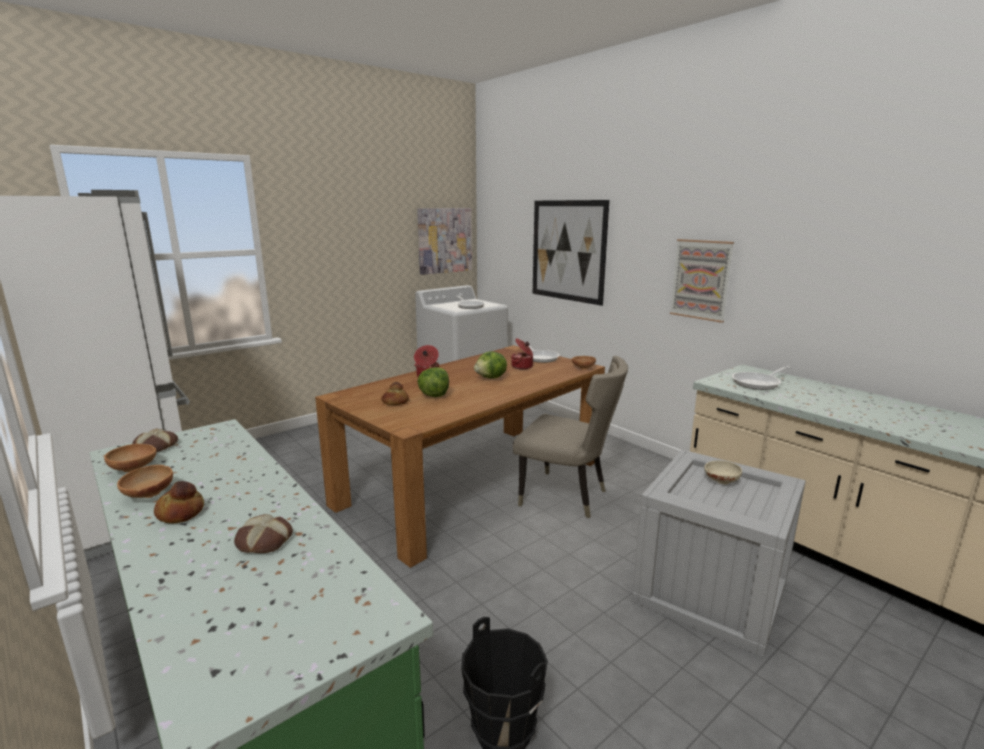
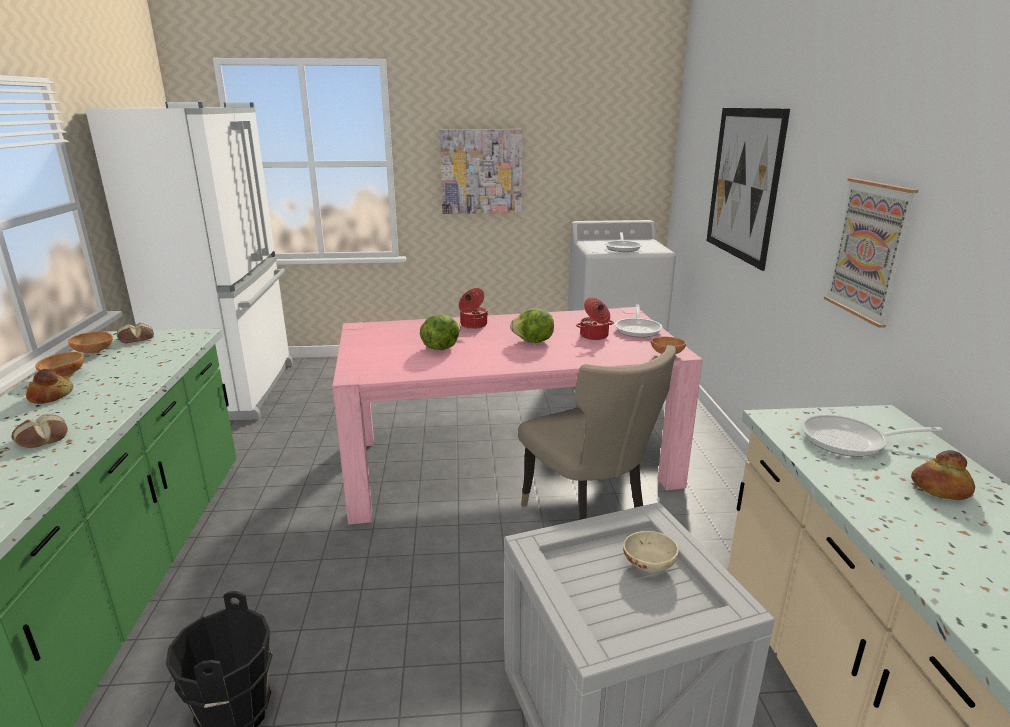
camera: 35 degrees right, 5 degrees up
(395, 402) = (393, 346): bread -> bread (940, 489)
(444, 240) = (623, 159): picture -> picture (481, 171)
(473, 482) = (508, 461): brown dining table -> pink dining table

